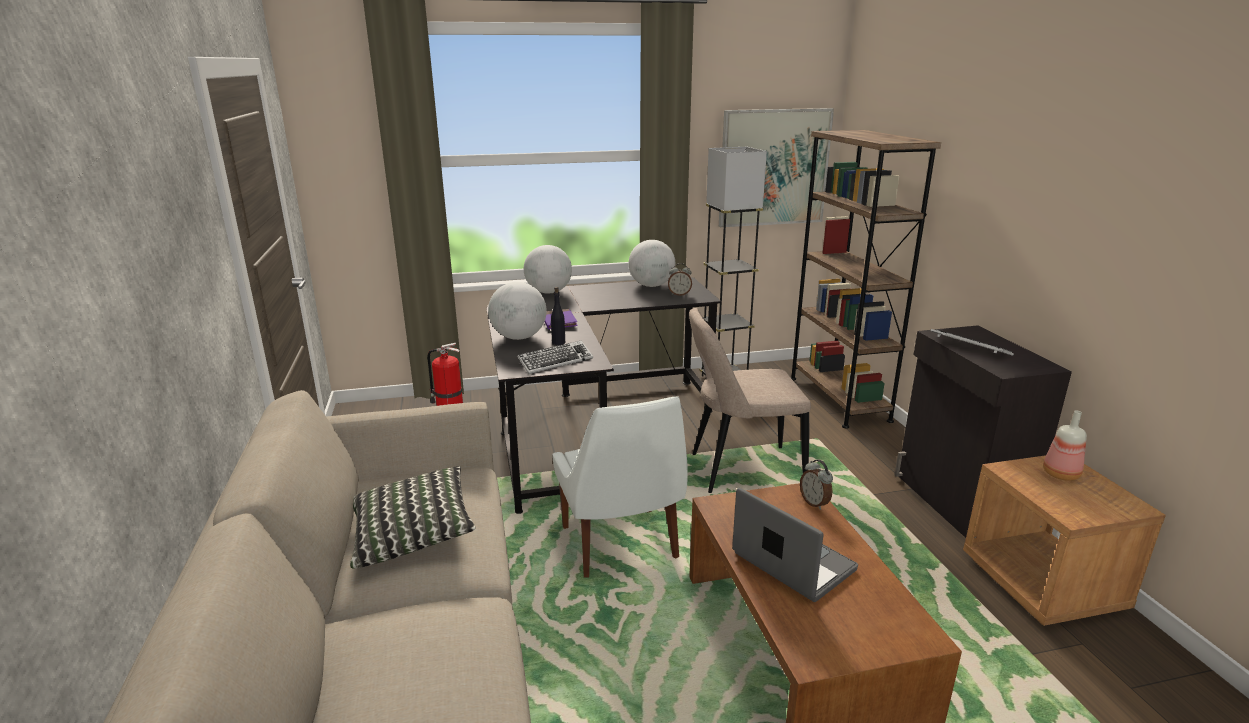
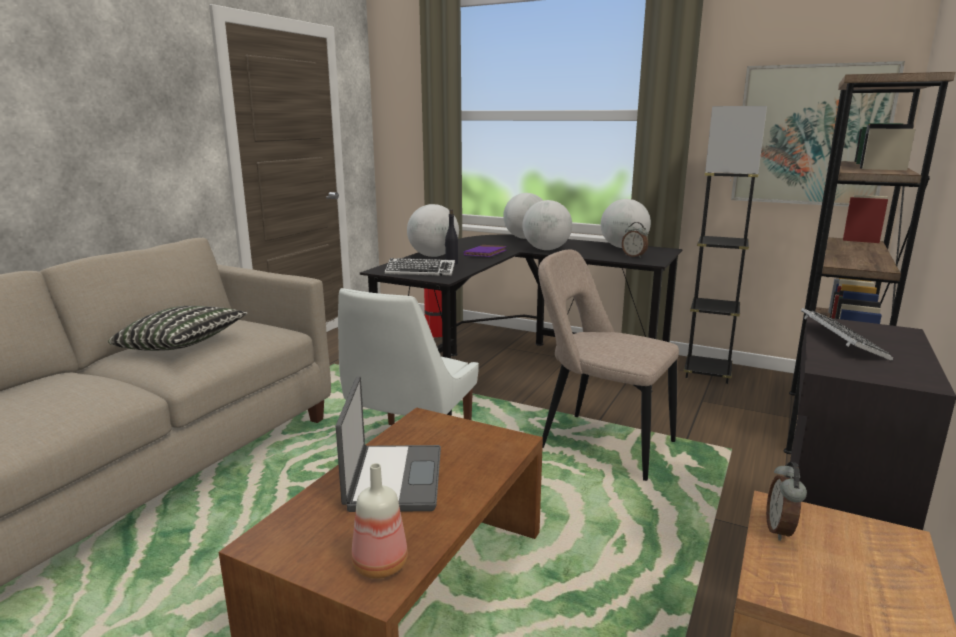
camera: 40 degrees right, 5 degrees down
(598, 303) = (546, 249): none -> globe
(814, 503) = (507, 451): alarm clock -> alarm clock (781, 530)
(1061, 475) = (858, 546): bottle -> bottle (378, 566)

